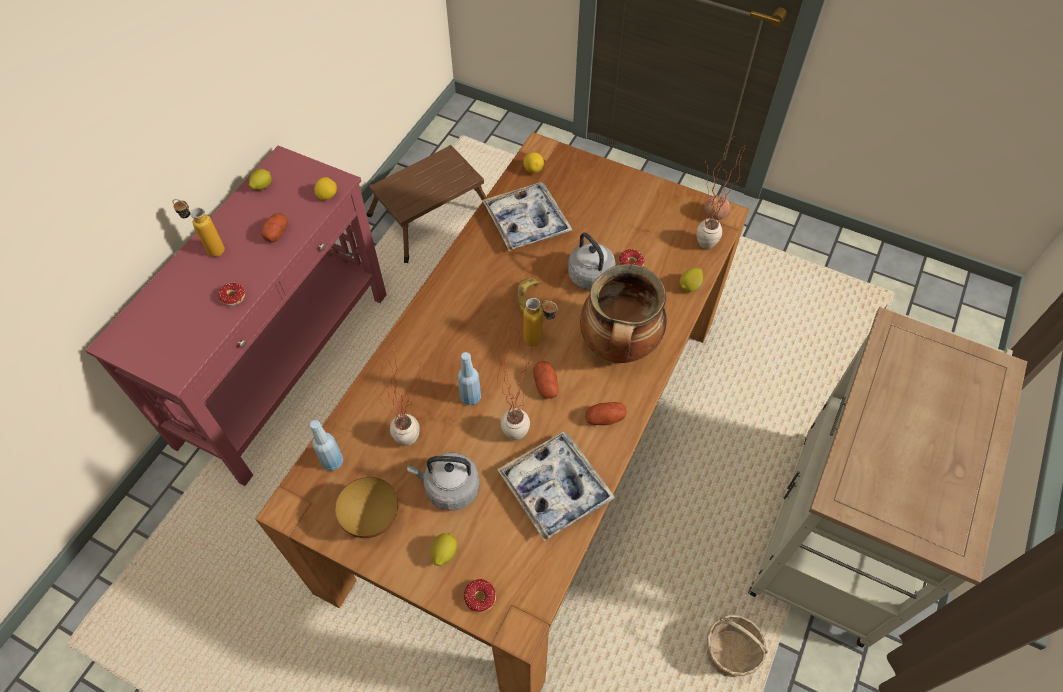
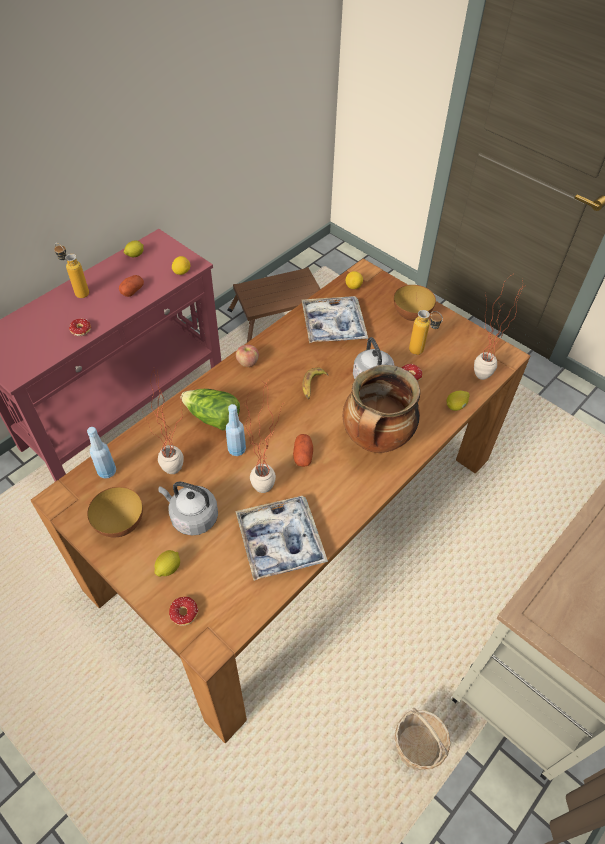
camera: 15 degrees right, 5 degrees down
(430, 366) = (213, 418): none -> lettuce
(540, 342) = (310, 420): bottle -> bottle (421, 353)
(604, 418) = (343, 495): potato -> none
(609, 191) = (411, 316): none -> bowl
(714, 215) = (497, 354): apple -> apple (247, 362)

